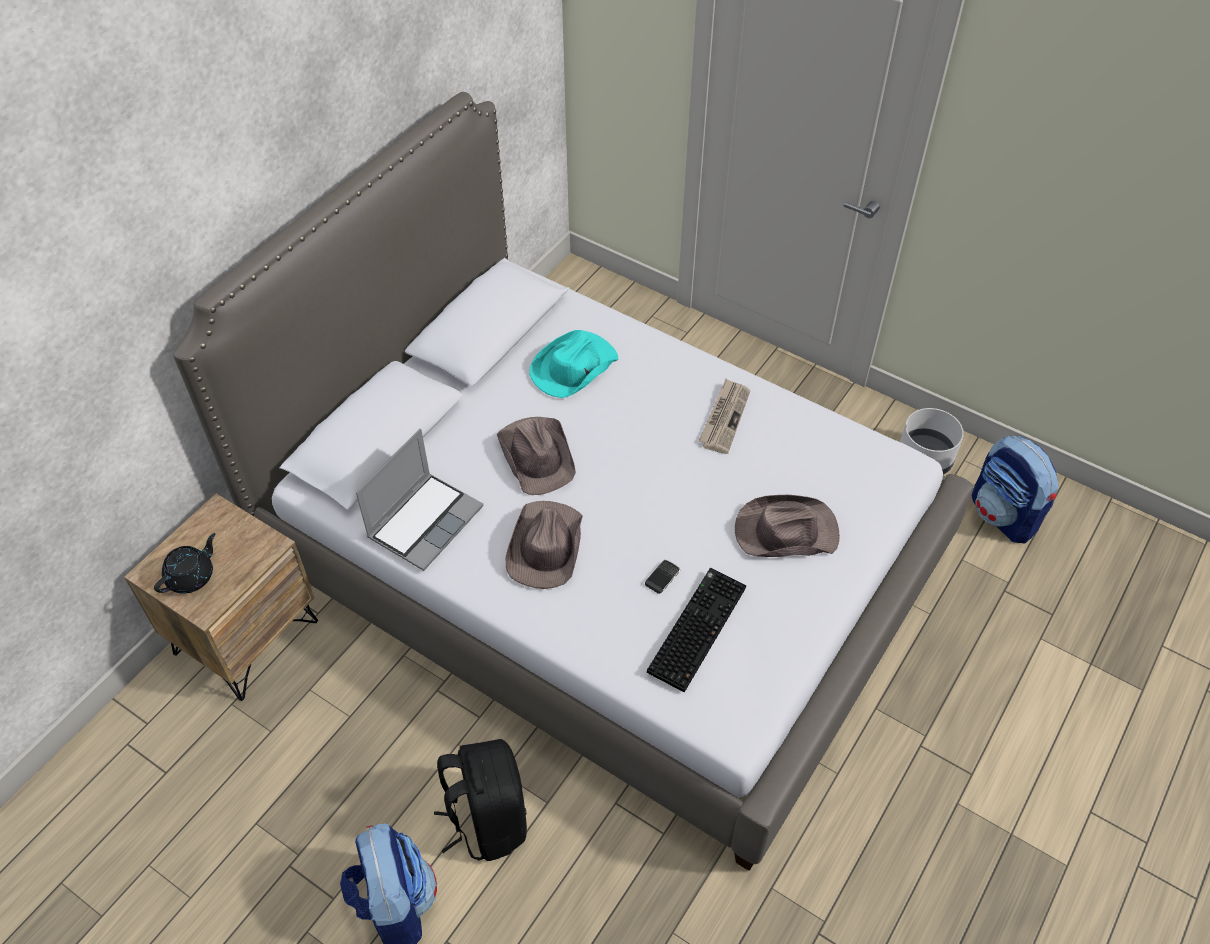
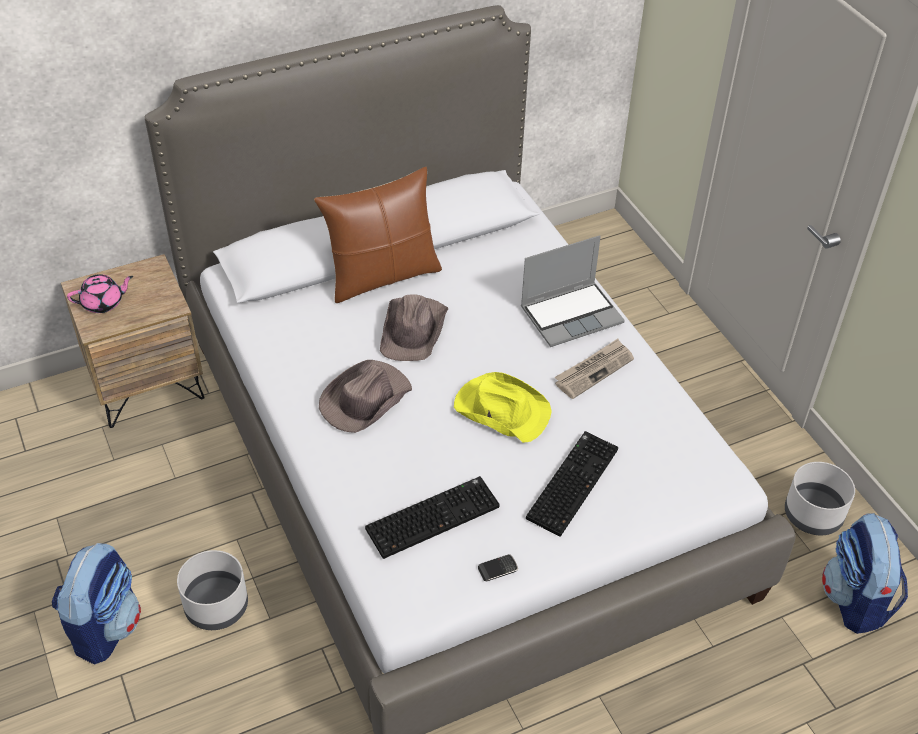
camera: 30 degrees right, 5 degrees down
(192, 576) = (103, 303): black teapot -> pink teapot
(425, 521) = (290, 339): laptop -> laptop (572, 314)
(464, 415) = (382, 276): none -> brown pillow
(487, 819) = (216, 605): black backpack -> grey planter
(573, 367) = (497, 277): turquoise hat -> none
(662, 578) = (437, 466): phone -> phone (498, 569)
(675, 494) = (501, 409): none -> yellow hat
(785, 532) = (571, 482): brown hat -> keyboard

